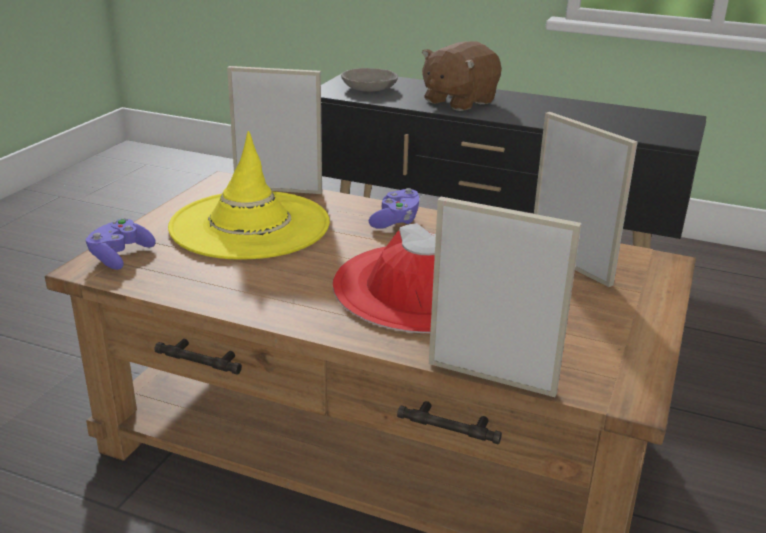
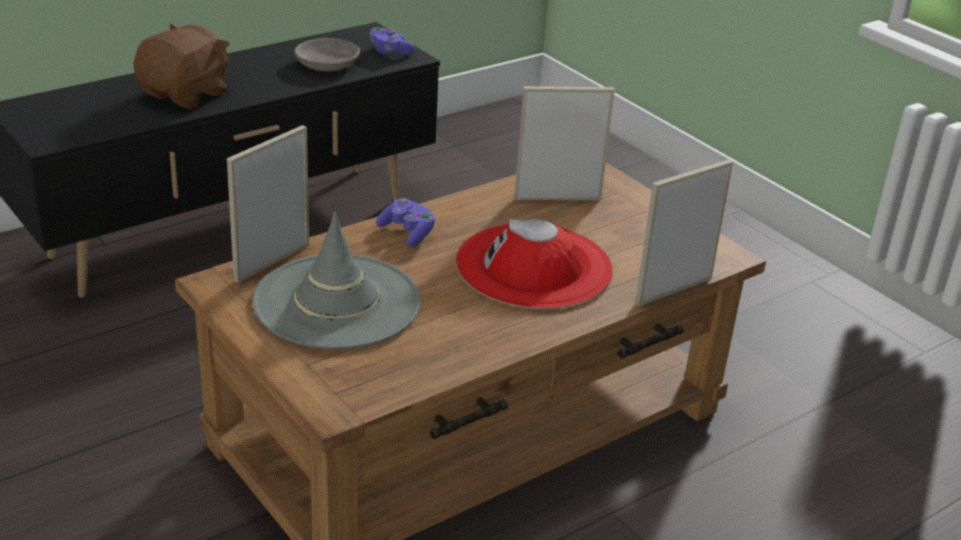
camera: 60 degrees left, 5 degrees up
(120, 256) = (328, 387): purple game controller -> purple game controller (389, 51)
(249, 225) = (337, 302): yellow hat -> grey hat
(370, 88) = (72, 117): grey bowl -> grey bowl (328, 64)
(458, 101) = (186, 94): brown plush toy -> brown plush toy turned 135 degrees counterclockwise

